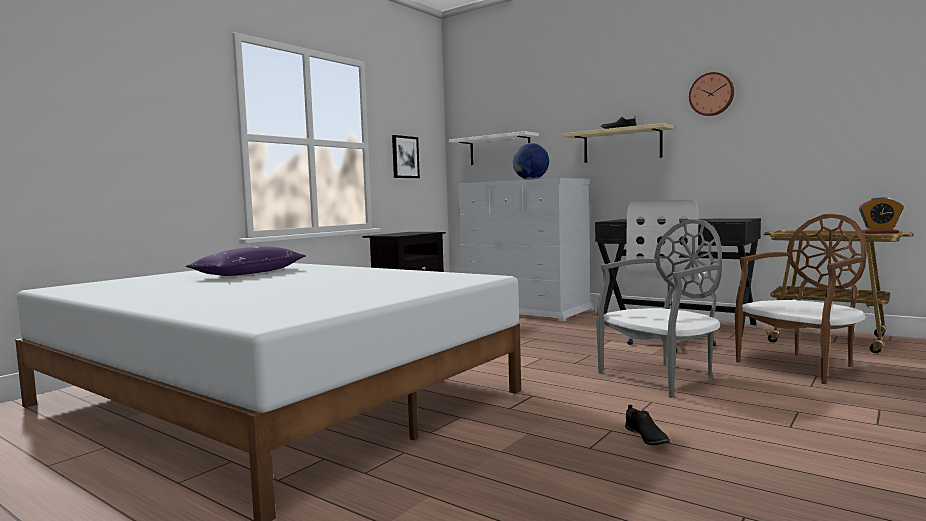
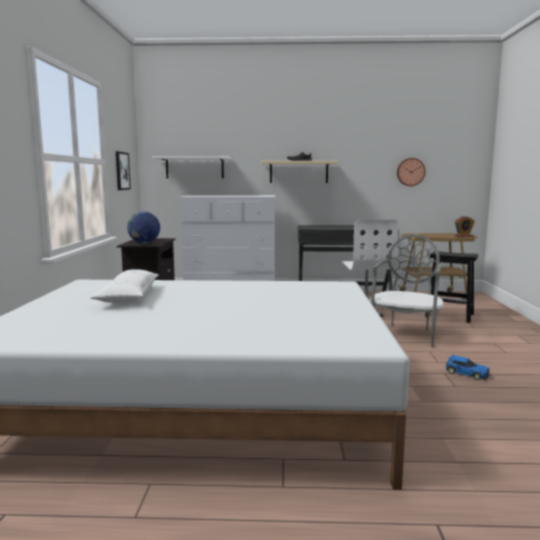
camera: 35 degrees left, 5 degrees up
(250, 273) = (129, 296): purple pillow -> white pillow
(531, 179) = (242, 196): globe -> globe (144, 243)
(646, 437) = (466, 373): black shoe -> toy car
(711, 94) = (361, 143): wall clock -> wall clock (410, 172)
(802, 366) = (450, 315): brown chair -> black stool

